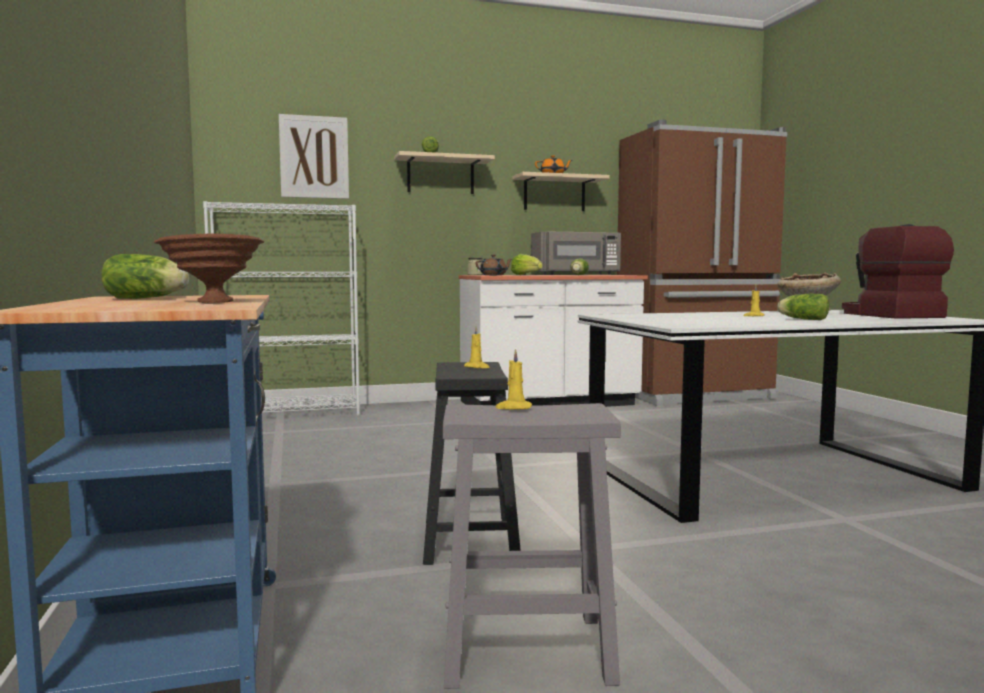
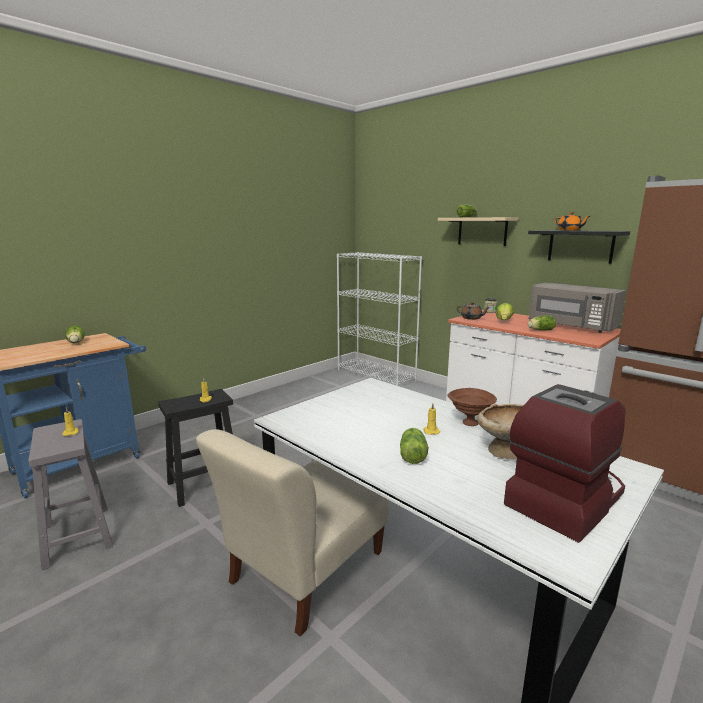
camera: 60 degrees right, 10 degrees up
(212, 302) = (39, 355): brown bowl -> brown bowl (469, 422)
(314, 157) = (407, 221): picture -> none
(554, 194) = (580, 246): beige shelf -> black shelf
(738, 514) = (303, 571): none -> beige chair

